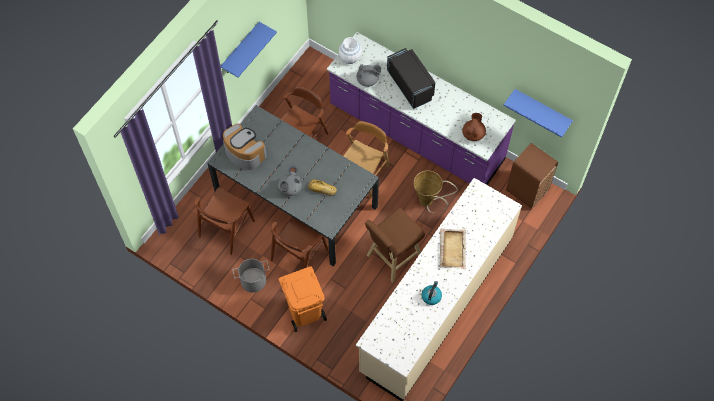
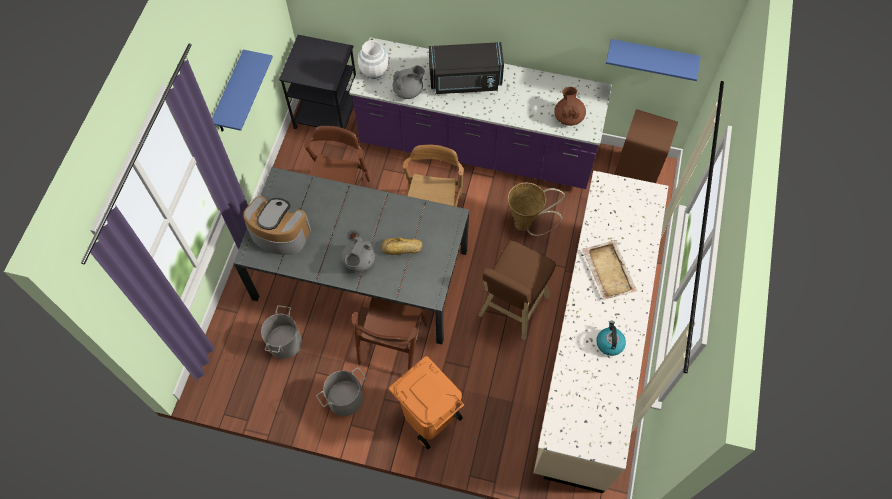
camera: 20 degrees left, 0 degrees up
(226, 229) = (284, 342): brown chair -> grey bucket
(316, 74) = (328, 113): none -> black cart
(411, 85) = (465, 81): black microwave -> black microwave turned 135 degrees clockwise

